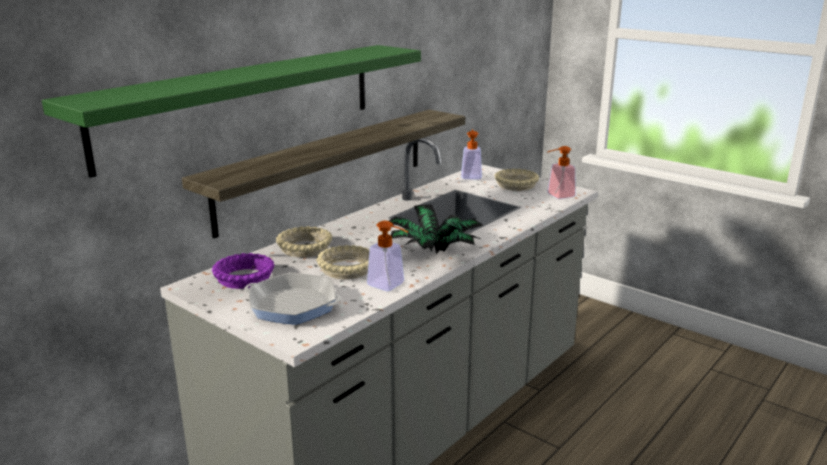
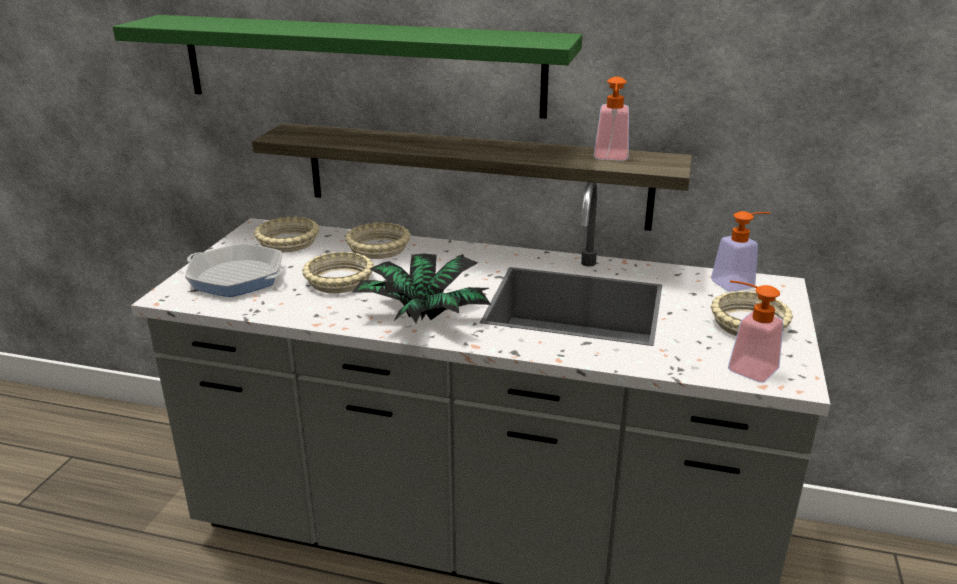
camera: 65 degrees right, 5 degrees up
(243, 277) = (288, 241): purple bowl -> beige bowl
(293, 305) = (236, 277): frying pan -> frying pan turned 60 degrees counterclockwise
(391, 286) = (308, 313): soap dispenser -> soap dispenser (610, 158)

